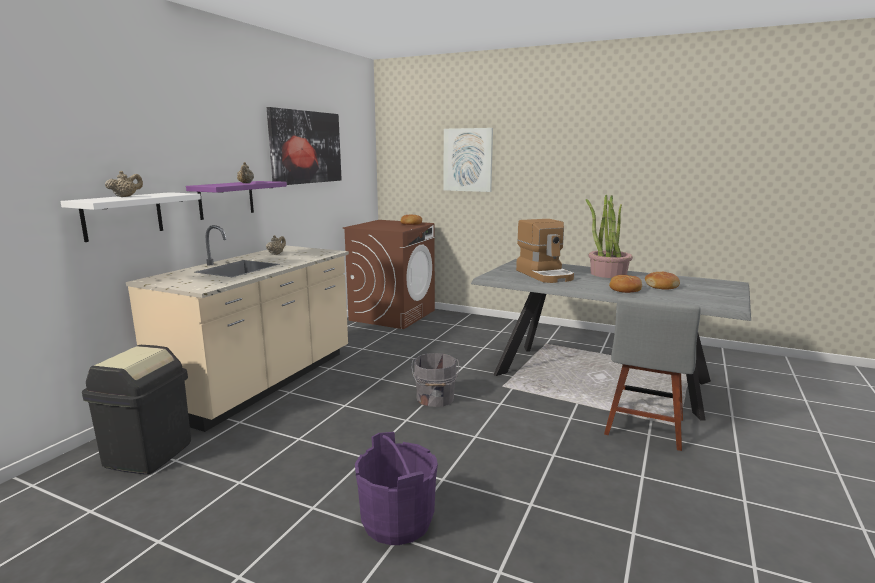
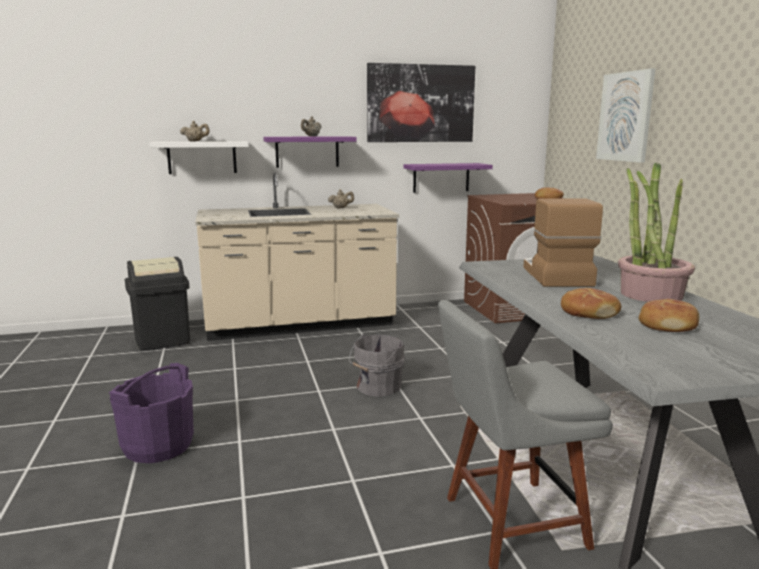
camera: 50 degrees right, 0 degrees up
(323, 214) = (441, 177): none -> purple shelf
(545, 275) = (555, 276): coffee machine -> coffee machine turned 150 degrees clockwise

